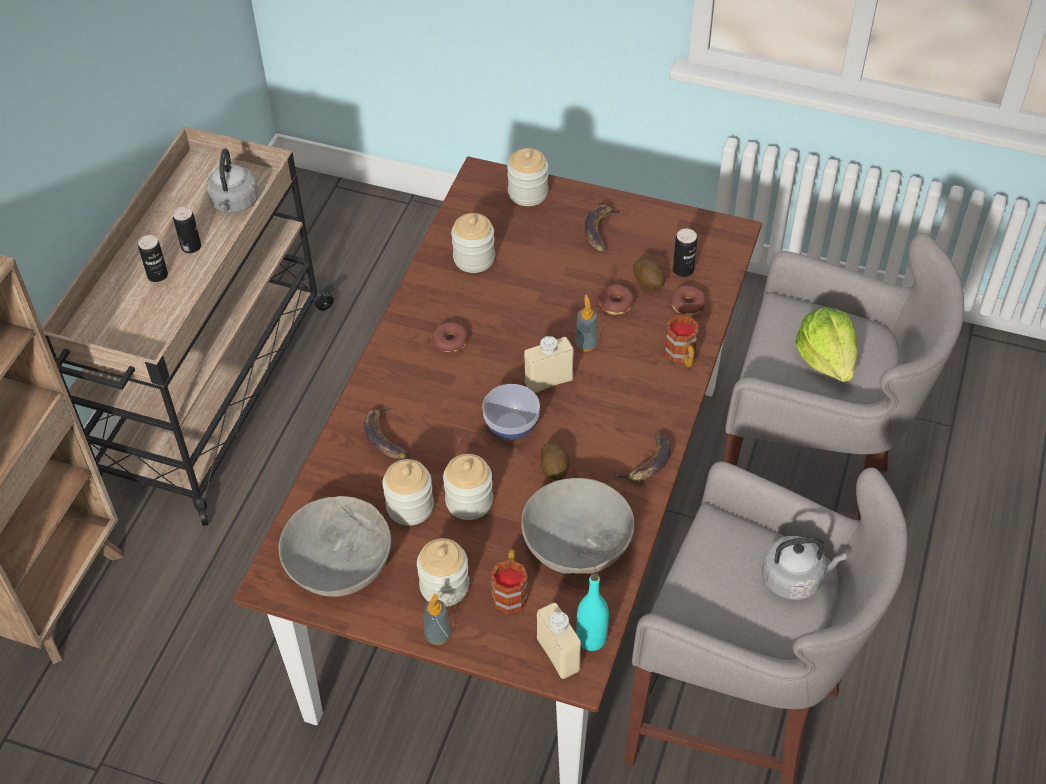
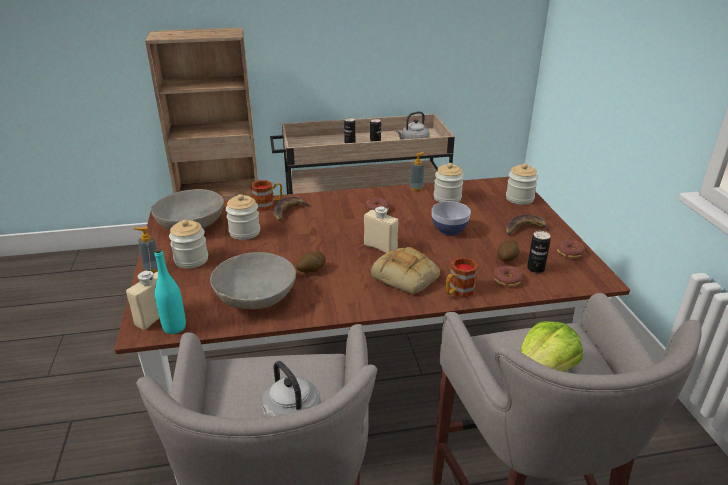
camera: 60 degrees right, 20 degrees down
(469, 501) = (262, 249): jar -> none
(510, 590) = (200, 283): mug -> mug (268, 205)
(511, 427) = (331, 246): bowl -> bowl (449, 230)
(586, 344) = (425, 251): soap dispenser -> soap dispenser (416, 188)
(616, 304) = (471, 252): donut -> donut (569, 253)
(625, 385) = (407, 276): none -> bread
(648, 463) = (347, 306): banana -> none

